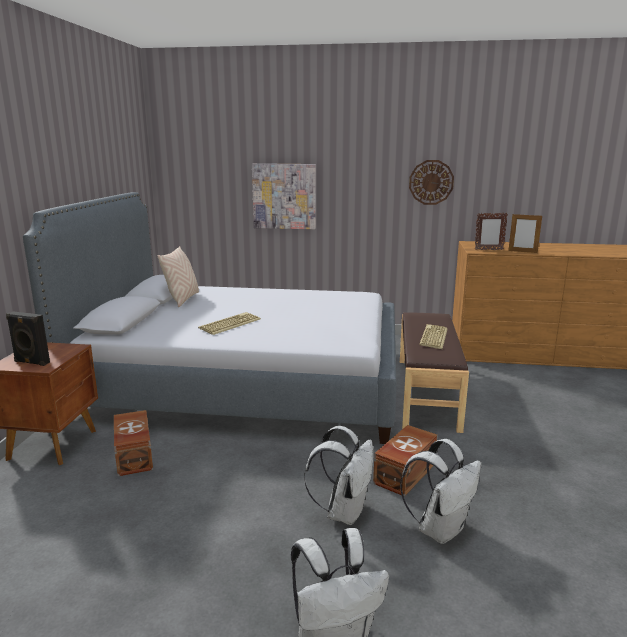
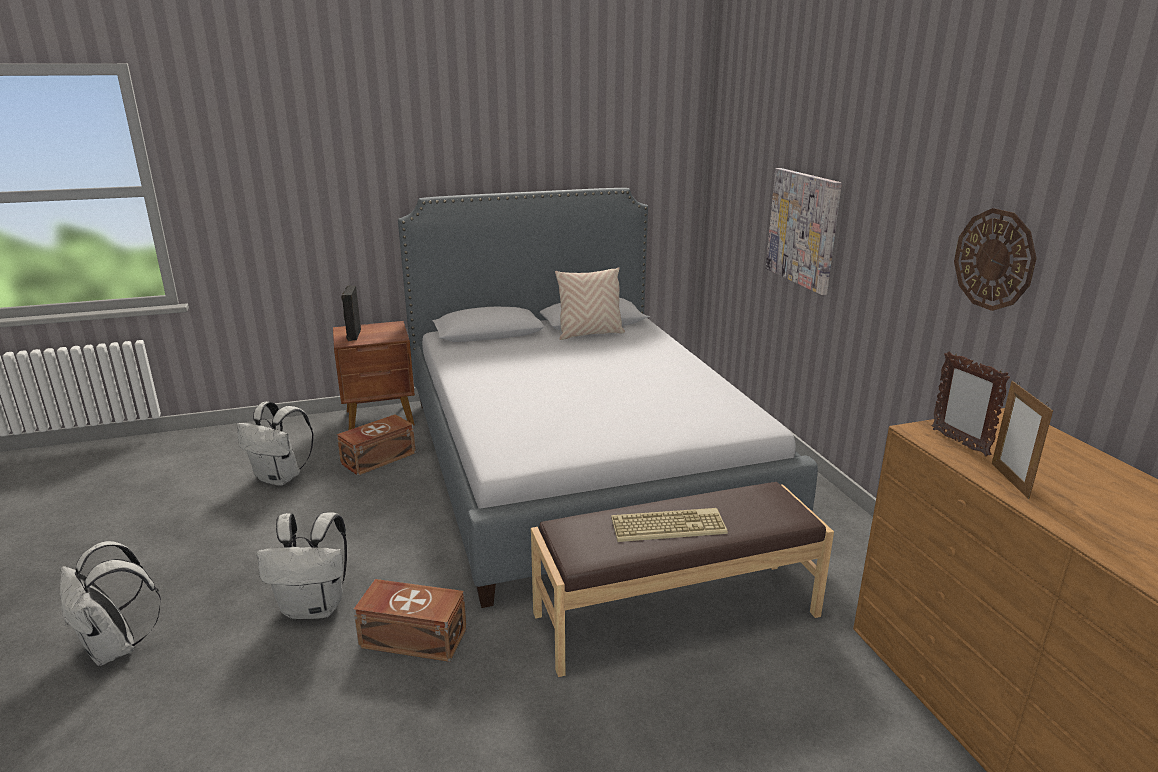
camera: 65 degrees right, 5 degrees up
(230, 324) = (523, 375): keyboard -> none
(440, 528) = (296, 691): white backpack -> white backpack (281, 478)

